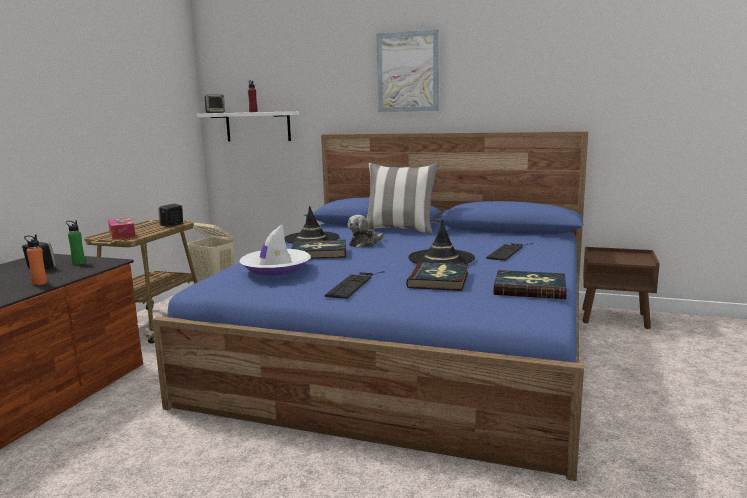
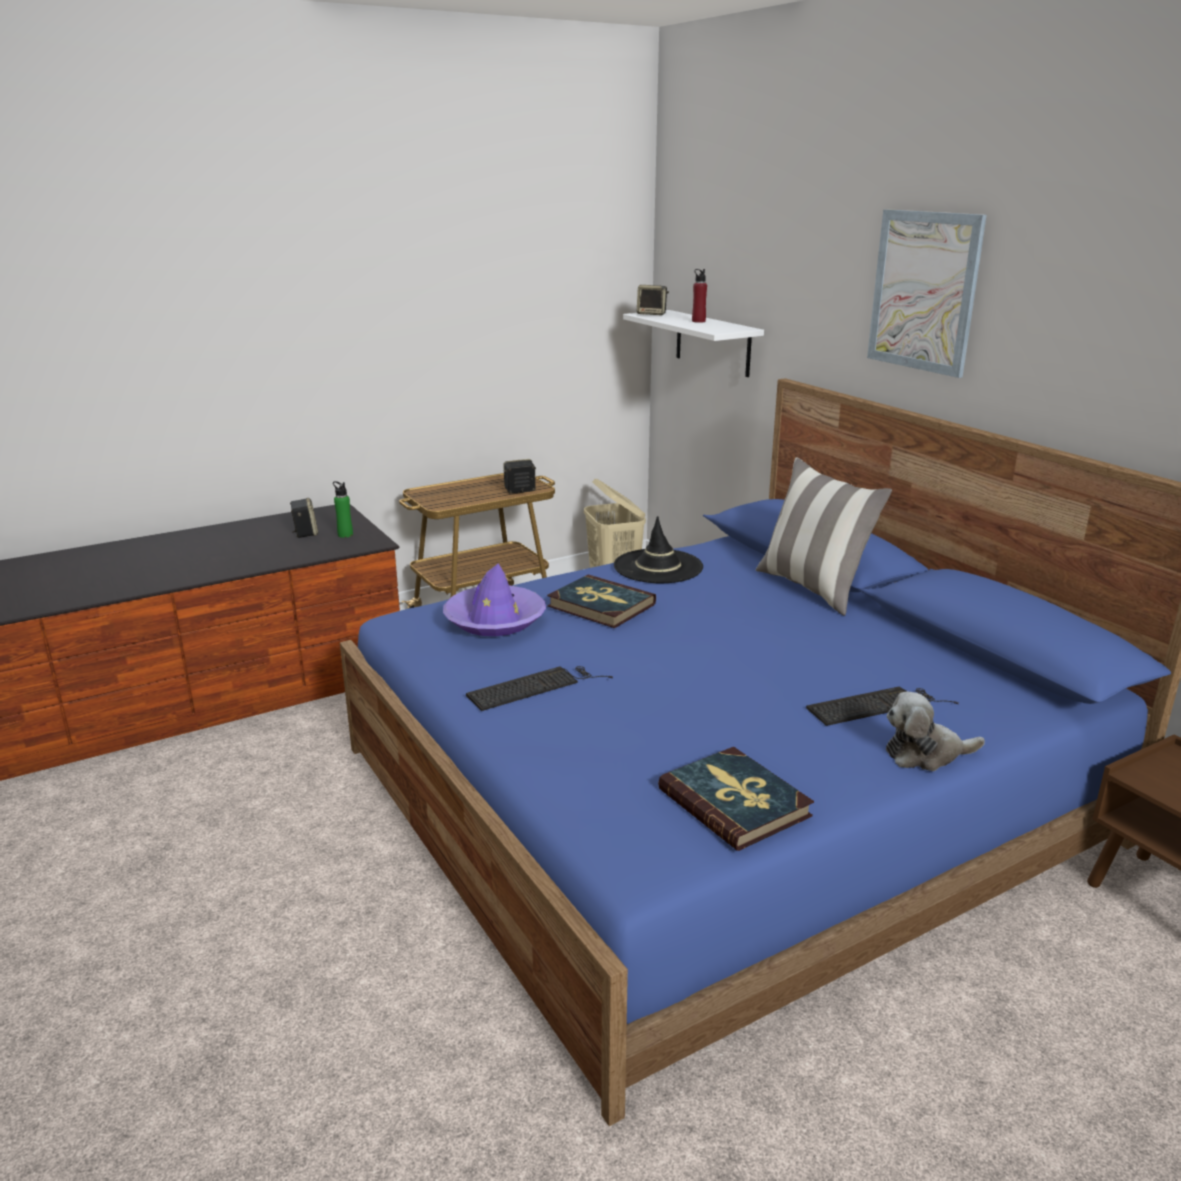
camera: 40 degrees right, 10 degrees up
(39, 283) = (269, 559): orange bottle -> none
(122, 234) = (443, 495): tissue box -> none
(276, 268) = (494, 620): white hat -> purple hat
(365, 244) = (702, 605): plush toy -> plush toy (925, 754)
(439, 280) = (651, 725): book -> none
(441, 258) = (738, 681): black hat -> none

